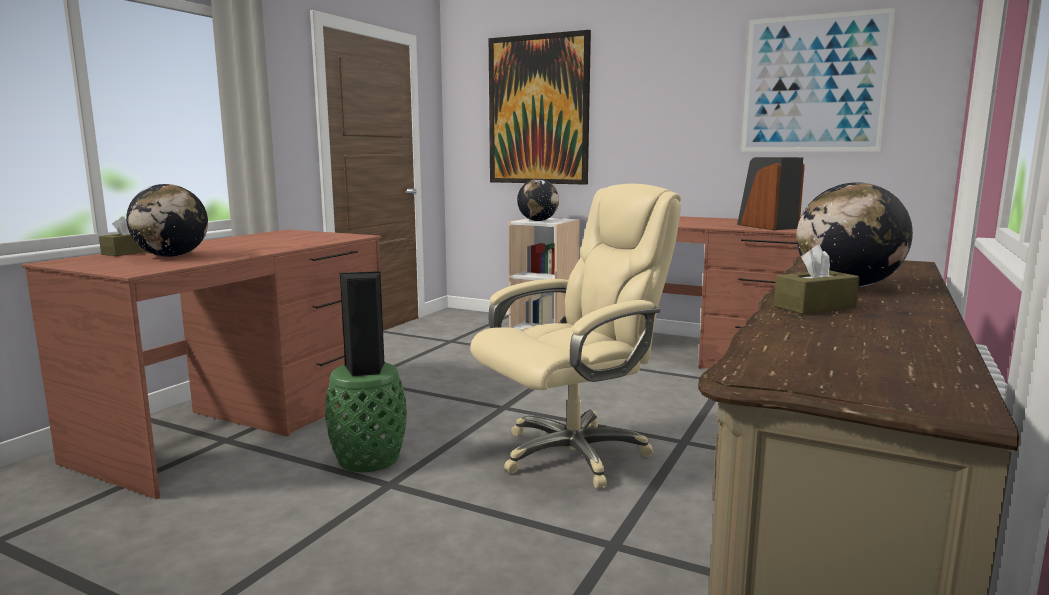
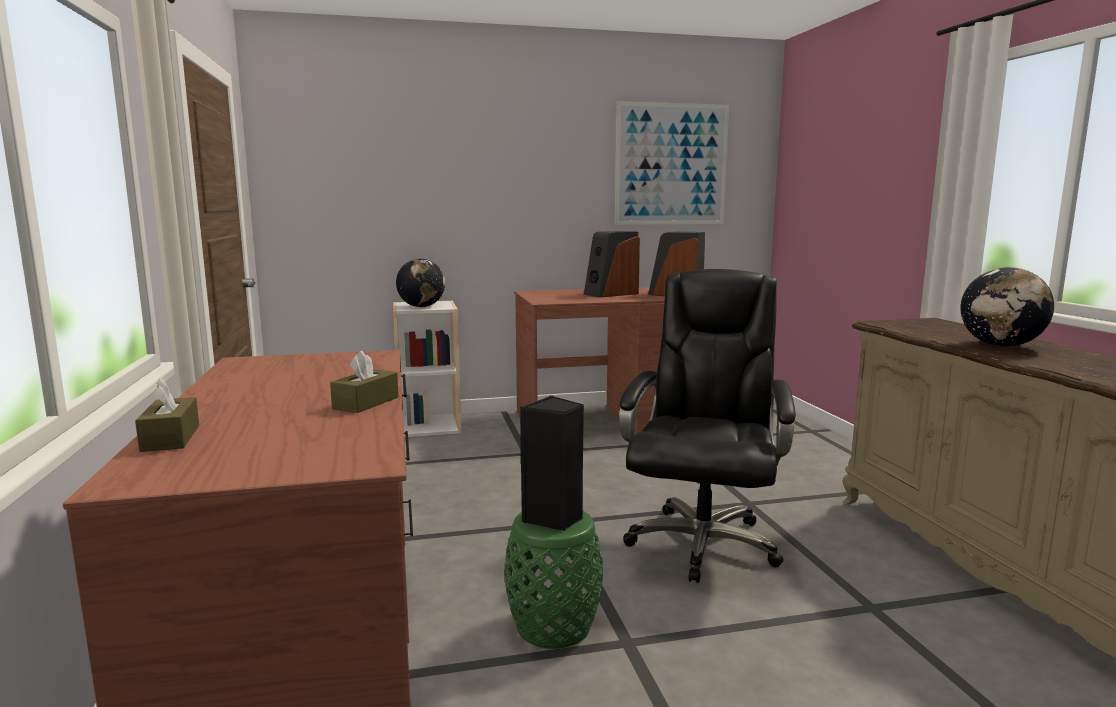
camera: 40 degrees left, 0 degrees up
(171, 256) = (283, 429): globe -> none
(538, 110) = (392, 178): picture -> none
(570, 454) = (702, 546): beige office chair -> black office chair
(704, 221) = (611, 294): none -> speaker
(814, 306) = (1068, 366): brown tissue box -> brown tissue box (366, 403)

